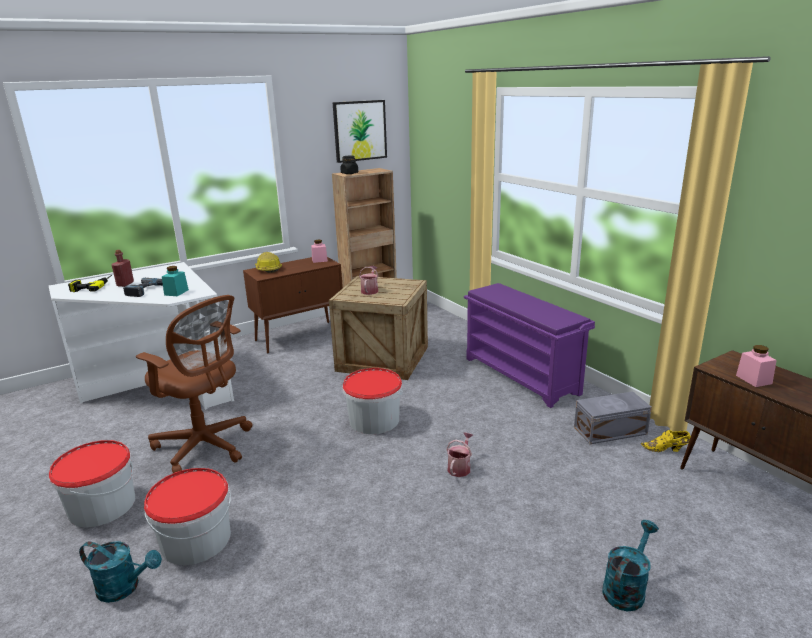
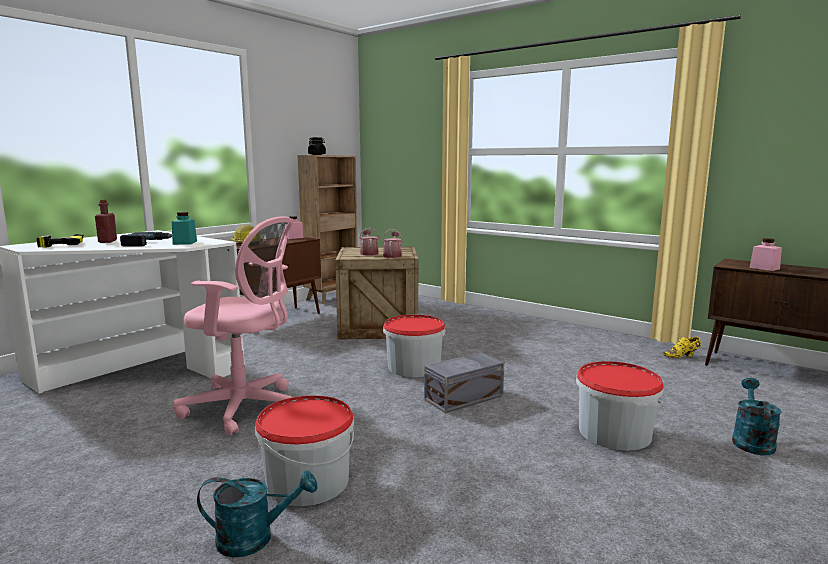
camera: 20 degrees left, 10 degrees down
(102, 506) = (153, 474): bucket -> bucket (614, 433)
(206, 447) = (246, 408): brown office chair -> pink office chair
(360, 130) = (320, 118): picture -> none
(460, 467) = (530, 388): watering can -> watering can (392, 255)
(522, 376) = (519, 326): purple shoe rack -> none
(611, 431) = (629, 350): grey storage box -> grey storage box (465, 398)

